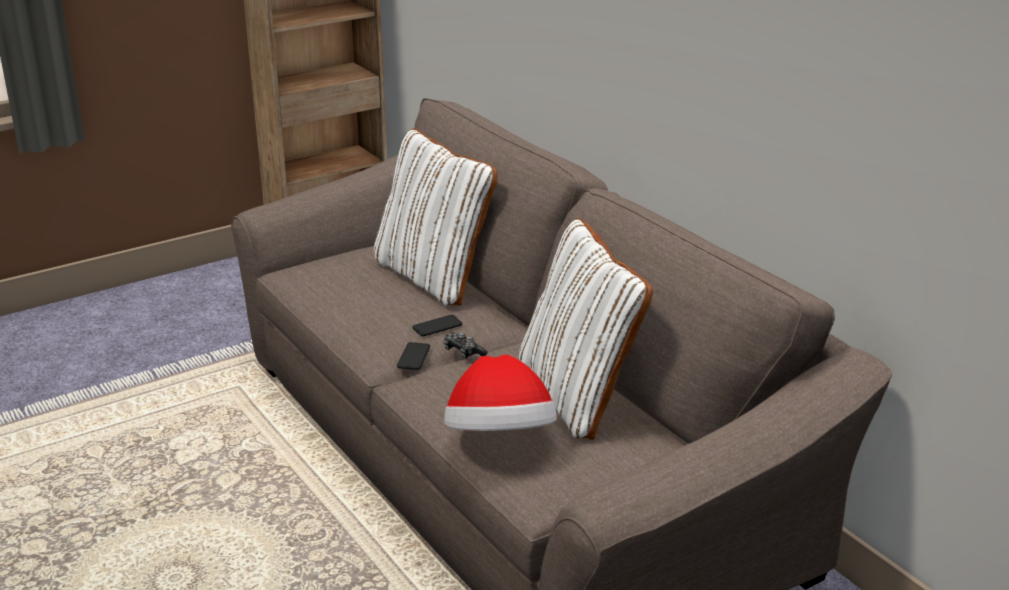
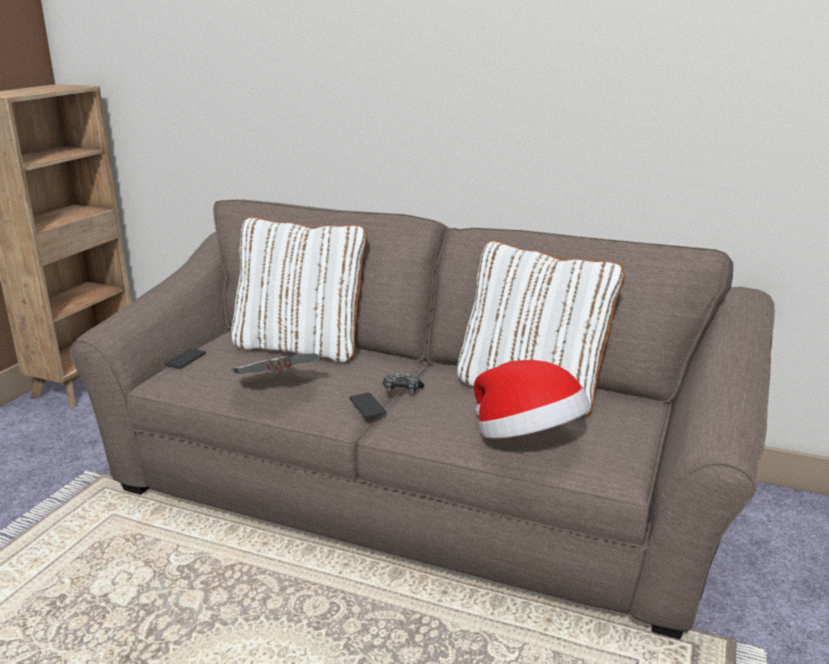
camera: 35 degrees left, 5 degrees down
(362, 312) = (278, 387): none -> newspaper
(437, 326) = (355, 378): phone -> phone (185, 359)

